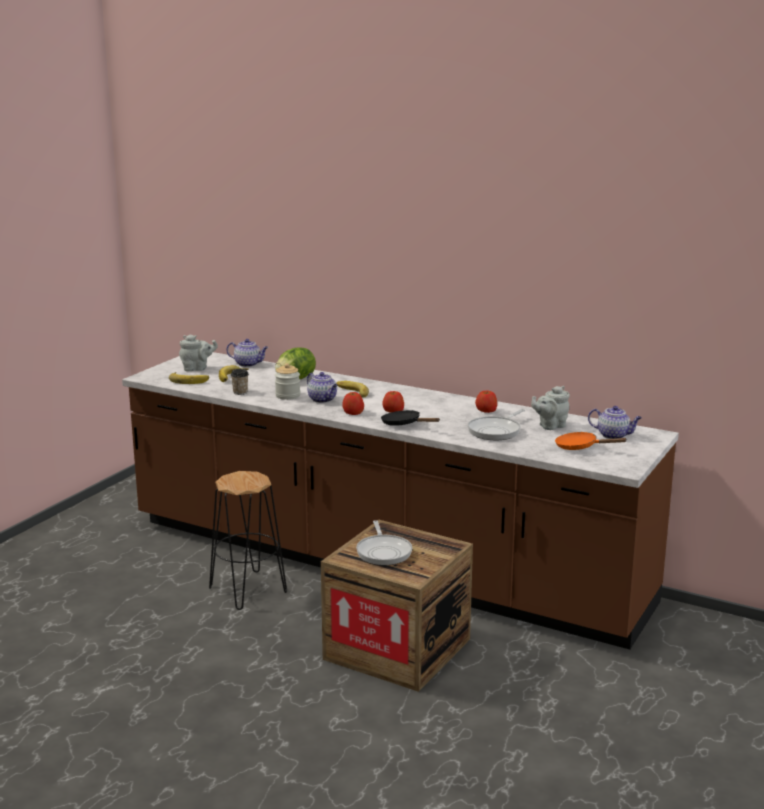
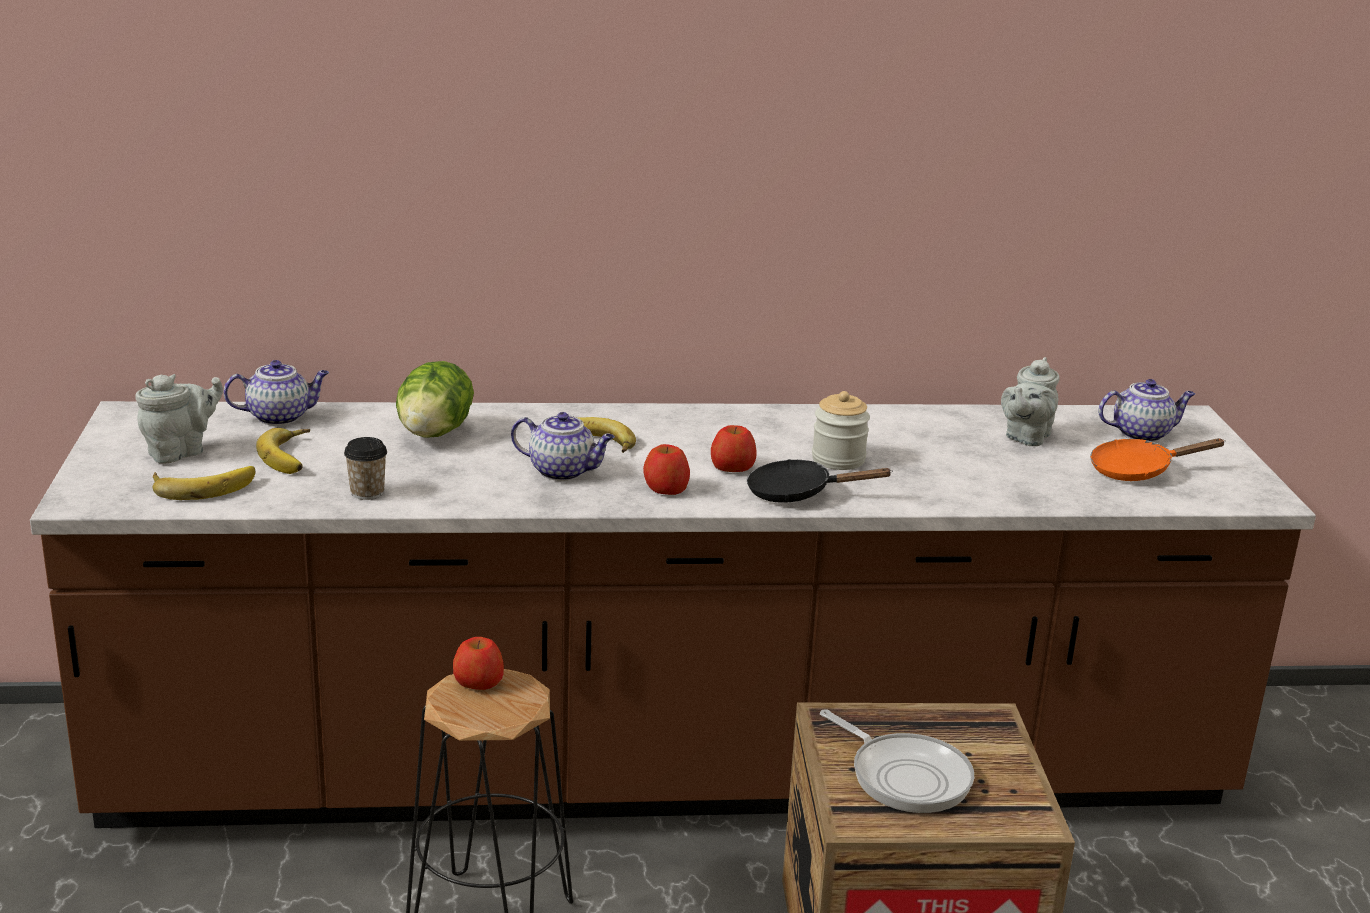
camera: 35 degrees left, 5 degrees up
(287, 396) = (479, 478): jar -> jar (838, 459)
(486, 410) = (881, 429): apple -> apple (478, 682)
(496, 431) = (965, 469): frying pan -> none

